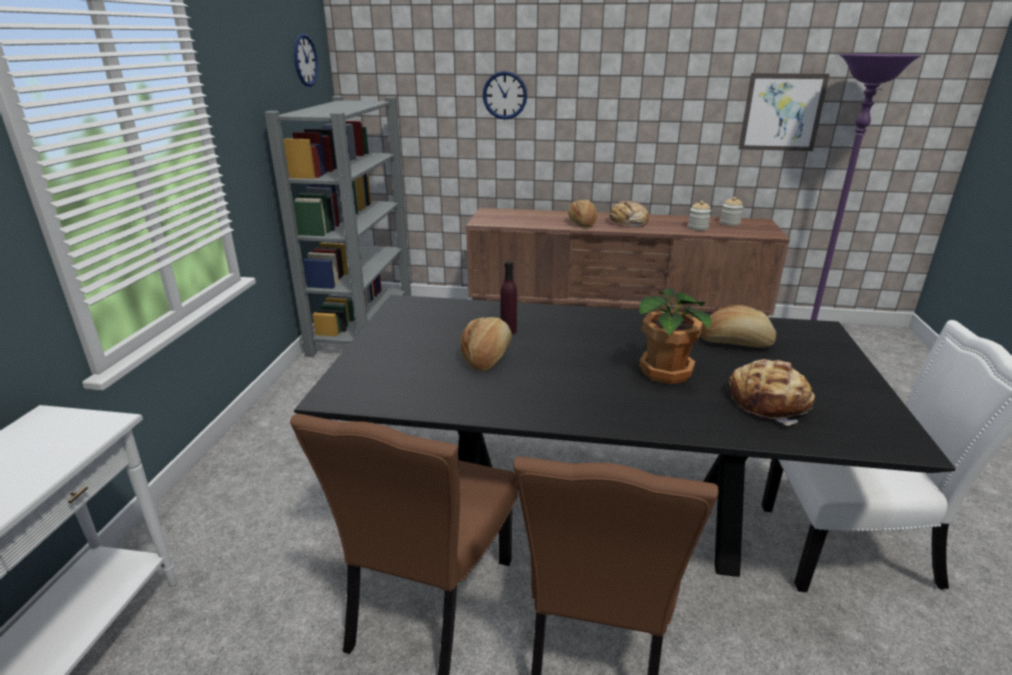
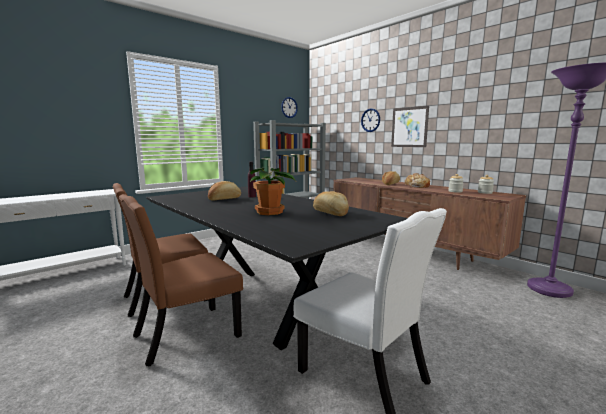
camera: 40 degrees right, 15 degrees down
(769, 402) = (280, 225): bread -> none
(782, 112) = (529, 120): picture -> picture (409, 127)

